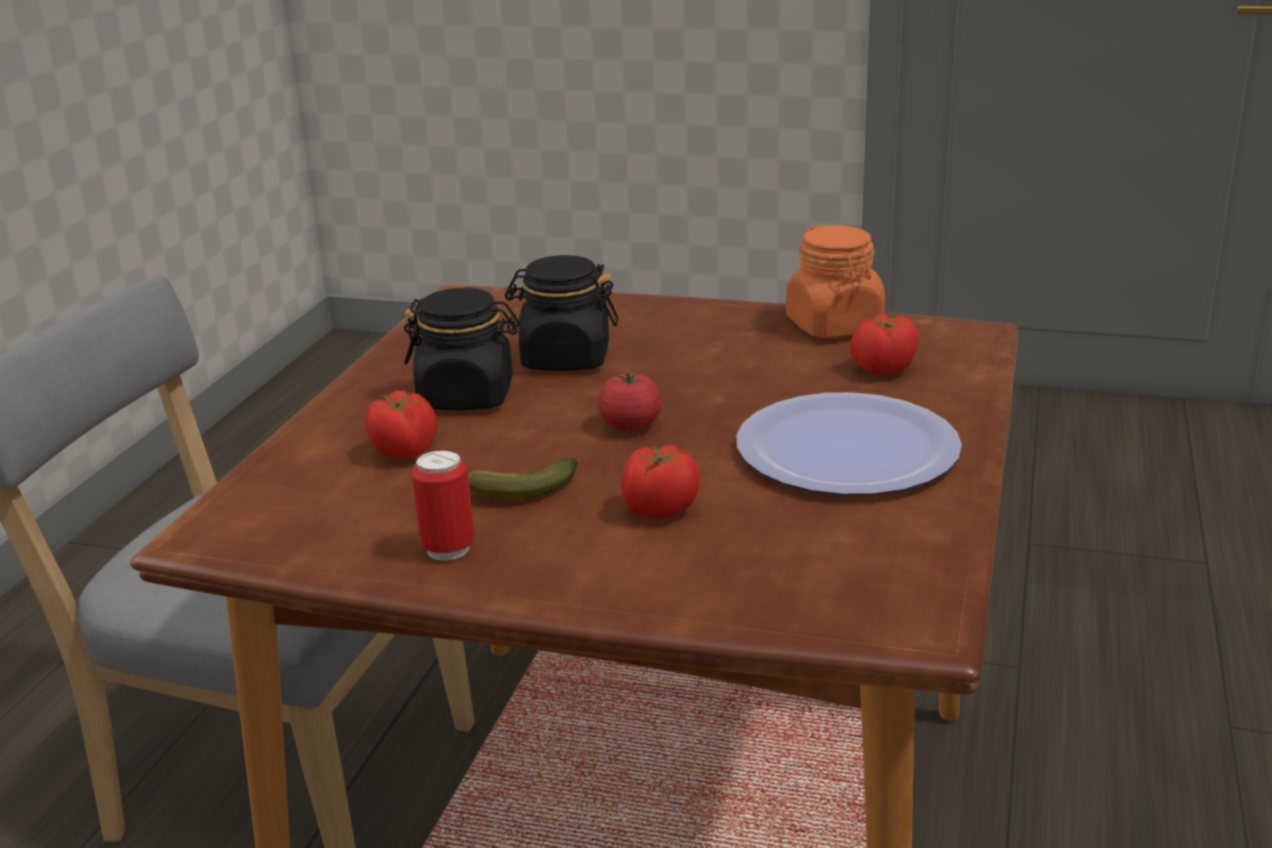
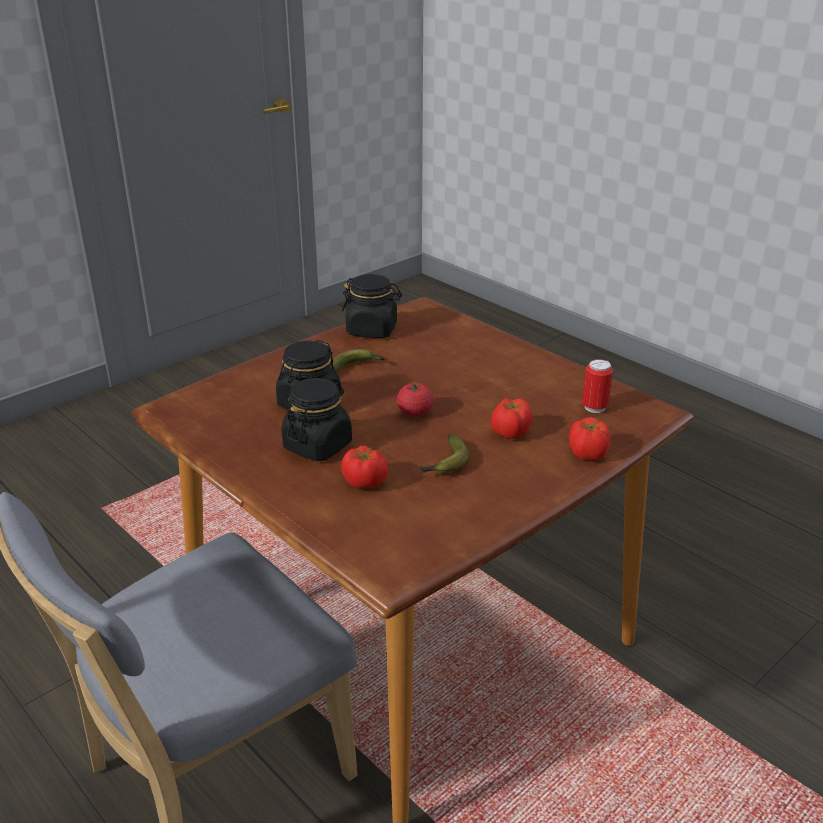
camera: 60 degrees left, 5 degrees up
(448, 549) = (490, 498): can -> can (594, 407)
(704, 351) = (354, 368): none -> banana
(835, 326) = (372, 330): orange jar -> black jar
(847, 449) = (501, 373): plate -> none
(882, 369) = (434, 338): tomato -> tomato (587, 454)

